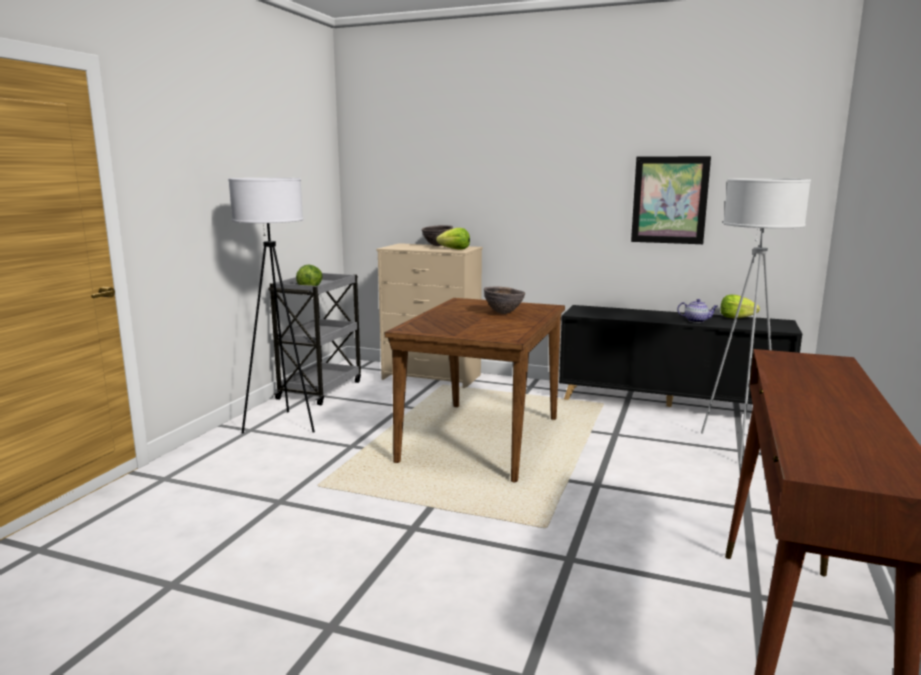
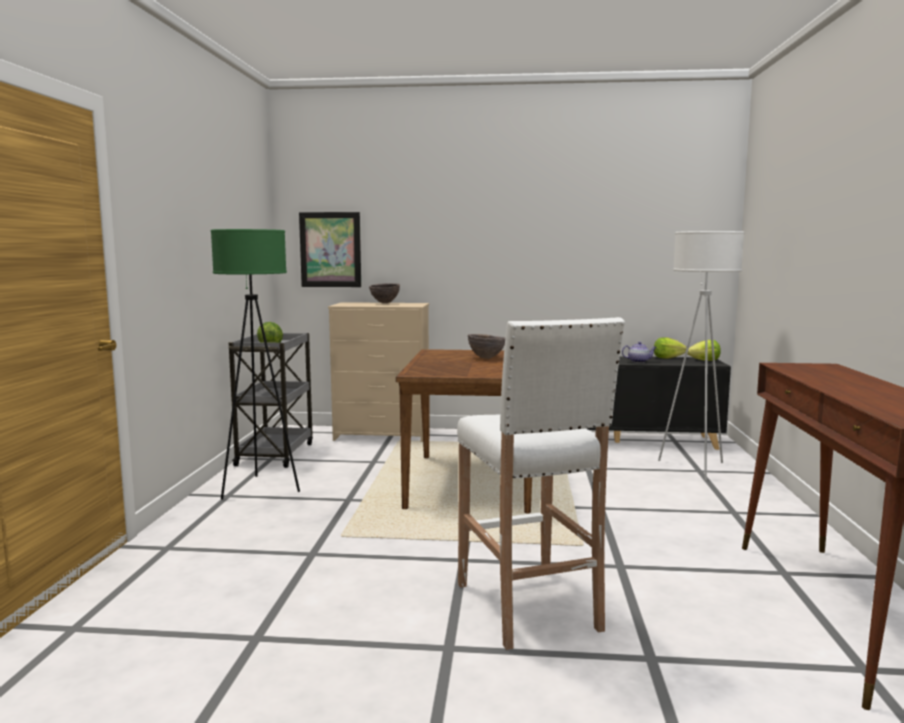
camera: 15 degrees left, 5 degrees down
(282, 425) = (260, 489): white floor lamp -> green floor lamp
(439, 594) = (529, 608): none -> white stool
(455, 249) = (407, 305): lettuce -> lettuce (704, 360)
(669, 200) = (603, 255): picture -> picture (330, 249)

